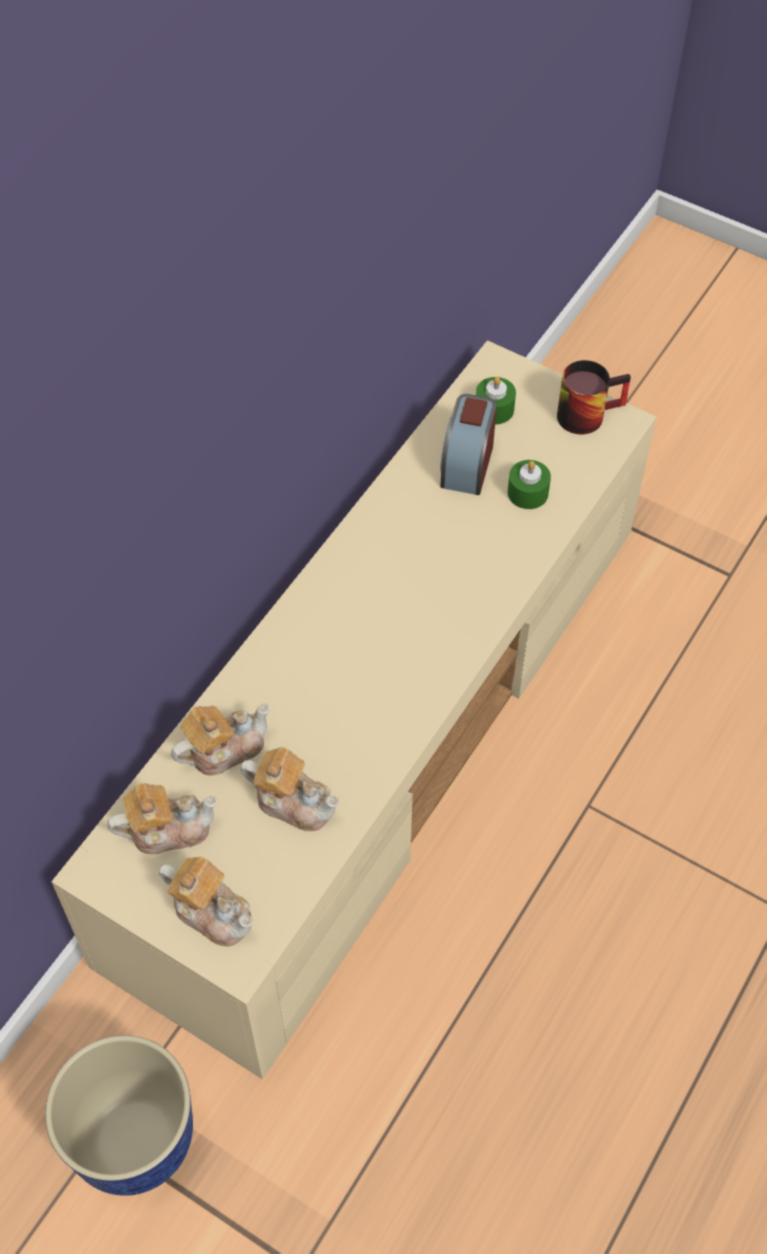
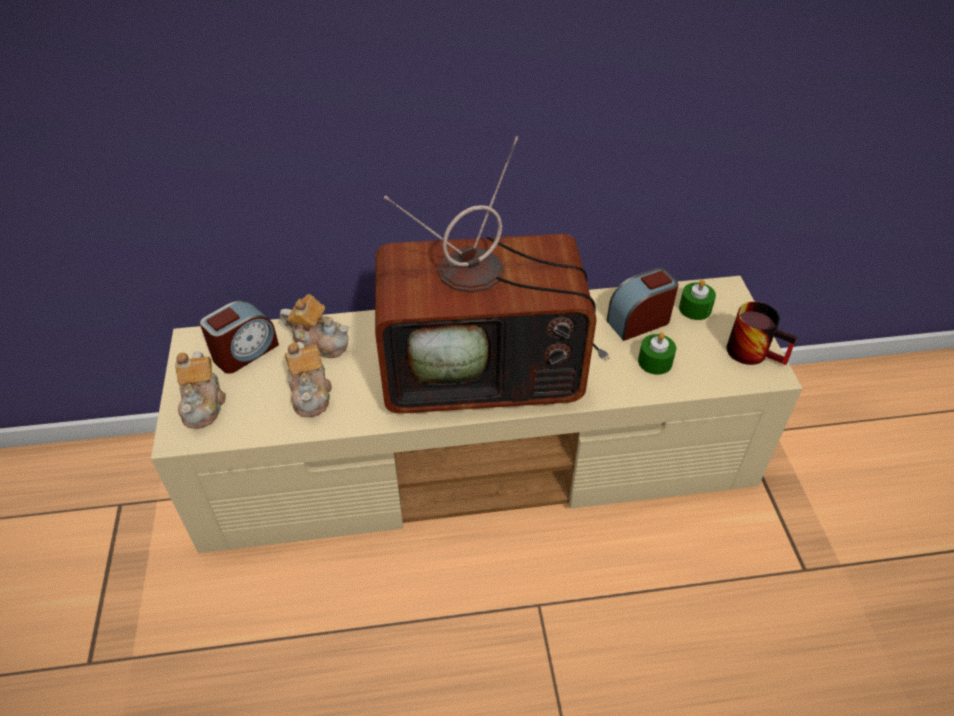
camera: 50 degrees right, 10 degrees down
(133, 1139) = (126, 520): planter -> none
(167, 829) = (245, 352): teapot -> alarm clock
(409, 629) = (487, 370): none -> television

